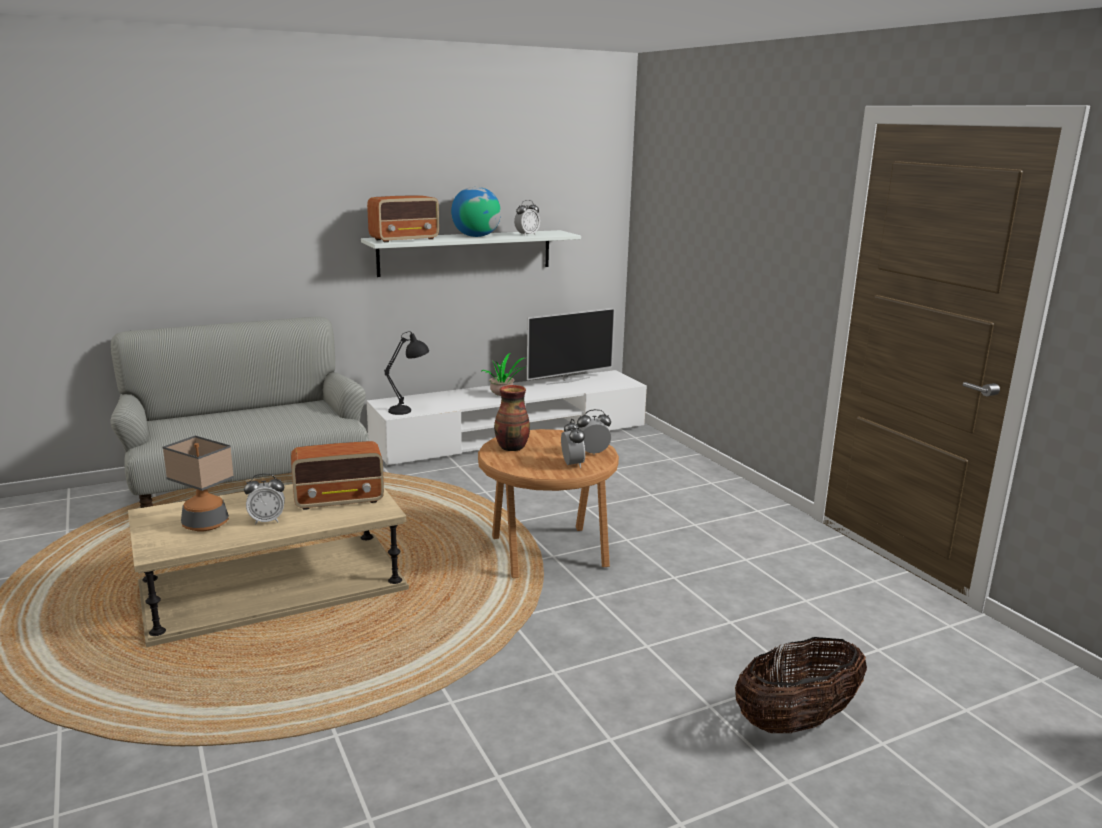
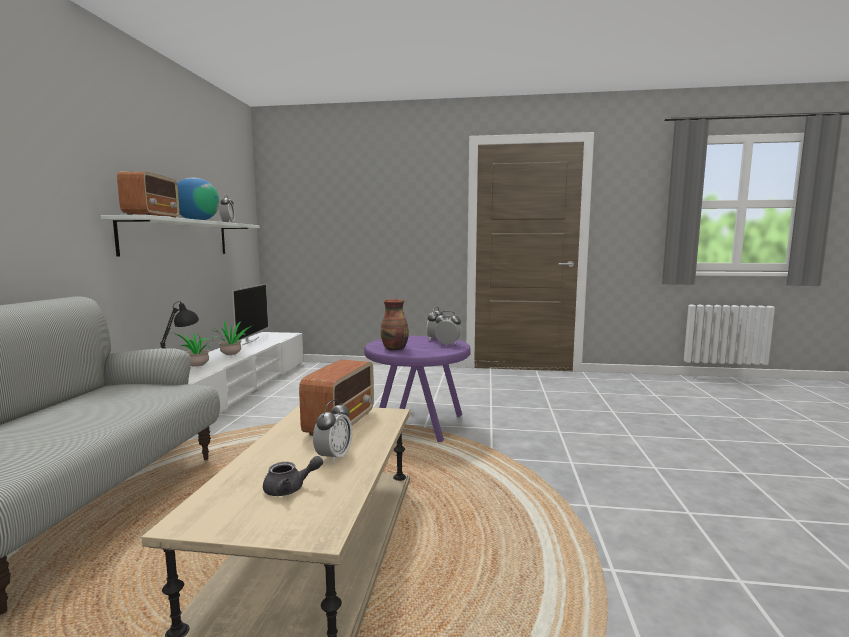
camera: 55 degrees left, 10 degrees down
(206, 524) = (290, 489): table lamp -> grey teapot
(447, 400) = (195, 367): none -> potted plant
(546, 552) = (418, 425): brown side table -> purple side table
(796, 721) = (653, 423): basket -> none

